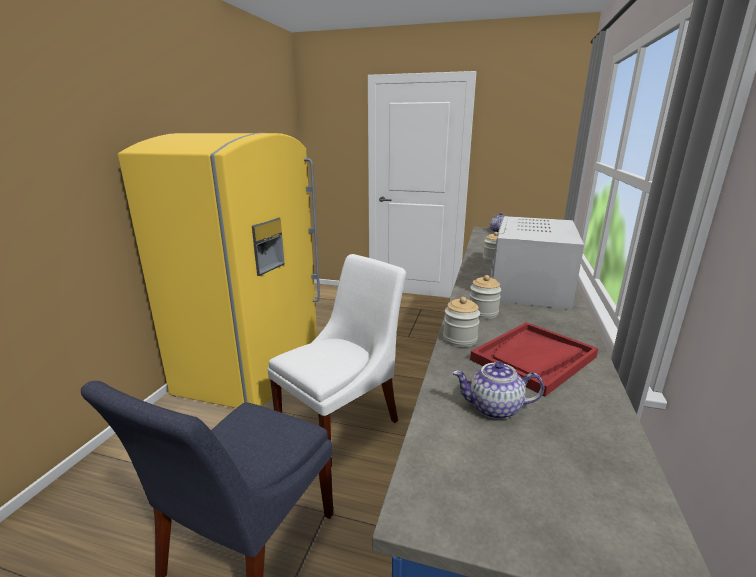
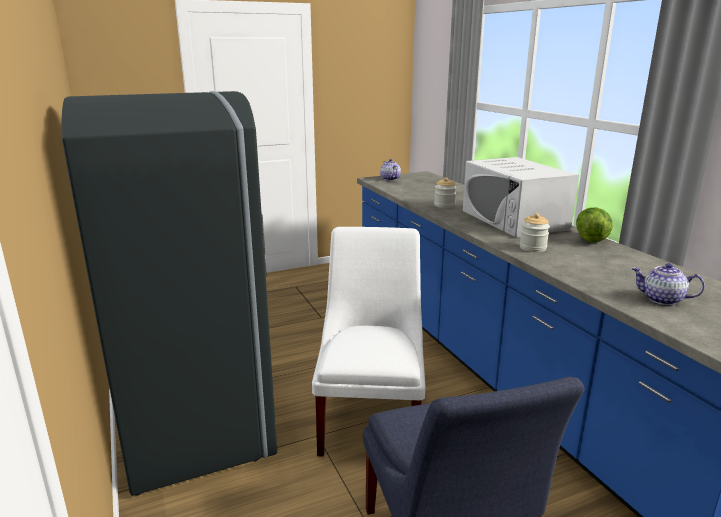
camera: 40 degrees left, 0 degrees up
(254, 368) = (197, 416): yellow fridge -> grey fridge
(460, 339) = (561, 270): jar -> none
(494, 408) = (661, 299): teapot -> teapot turned 60 degrees clockwise
(533, 358) = (618, 266): red tray -> none
(572, 324) = (590, 239): none -> lettuce

